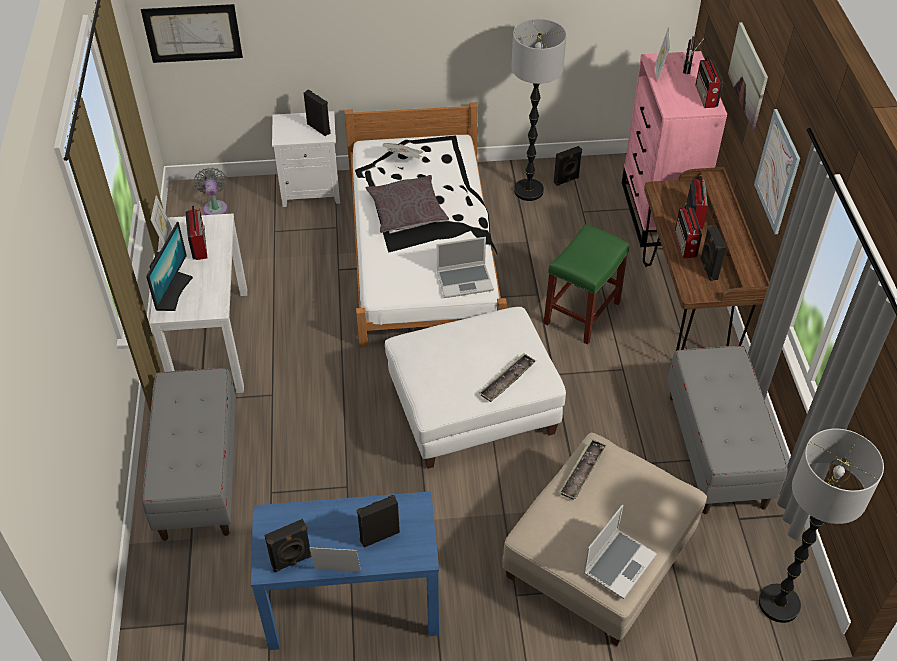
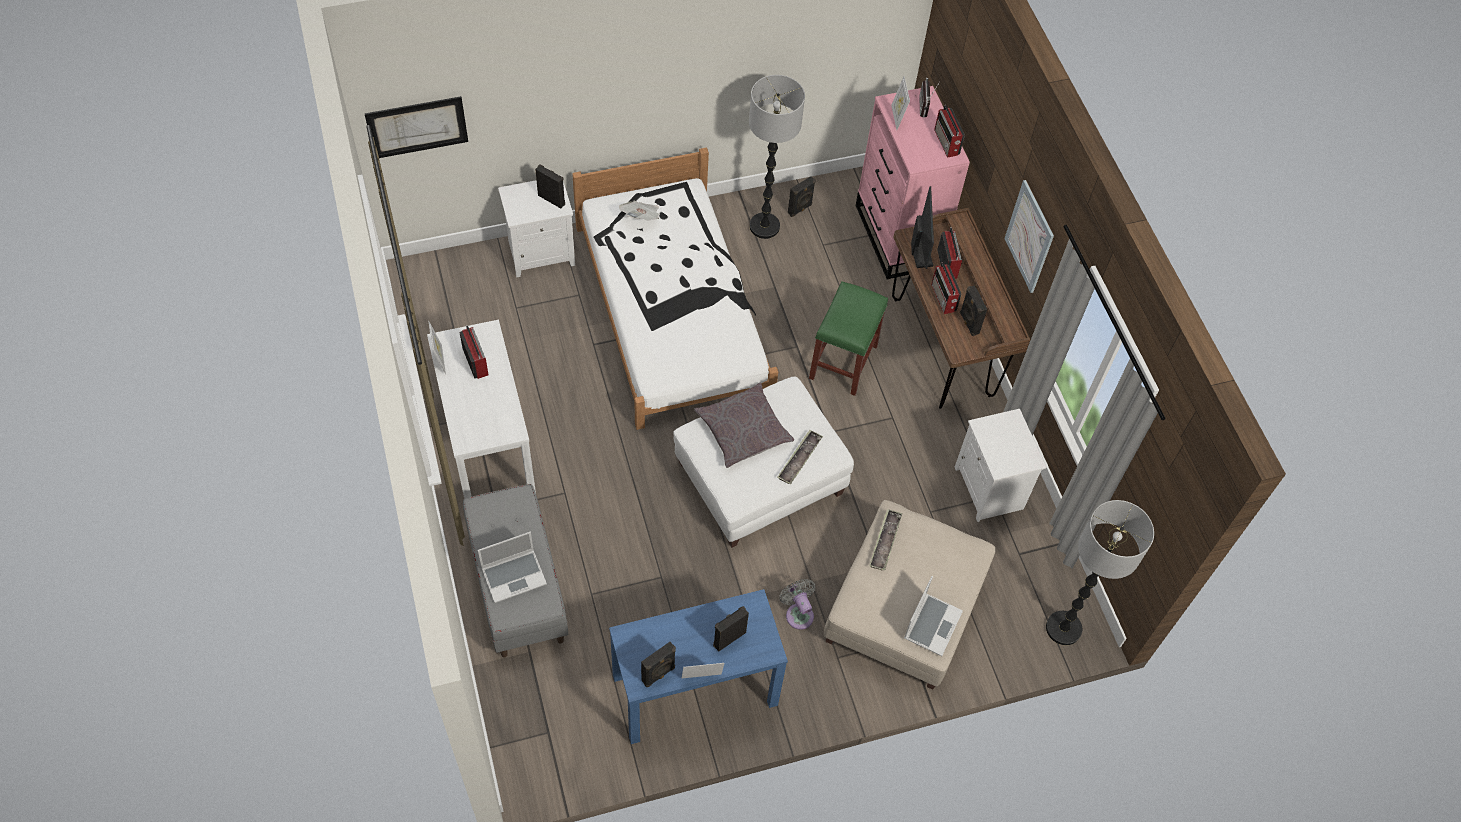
camera: 15 degrees left, 10 degrees up
(172, 292) = (466, 418): monitor -> monitor (921, 249)
(215, 207) = (445, 286): grey fan -> grey fan (798, 613)
(406, 211) = (658, 280): grey pillow -> grey pillow (743, 430)
(465, 281) = (734, 353): laptop -> laptop (514, 575)
(716, 450) = (990, 489): grey bench -> white nightstand
(748, 75) = (991, 133): picture -> none

